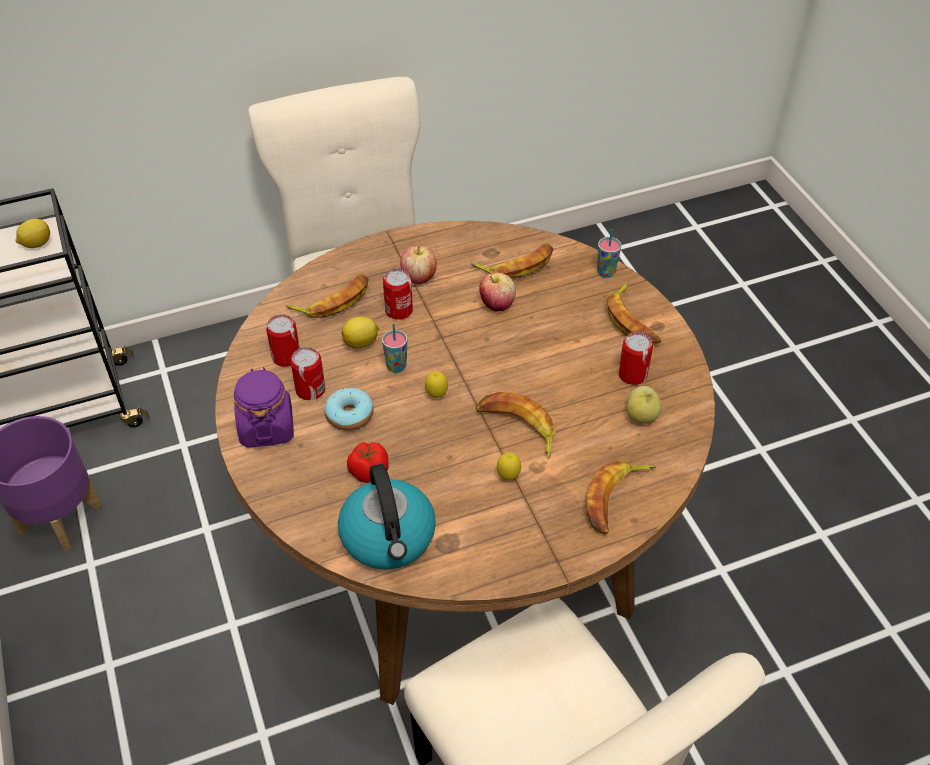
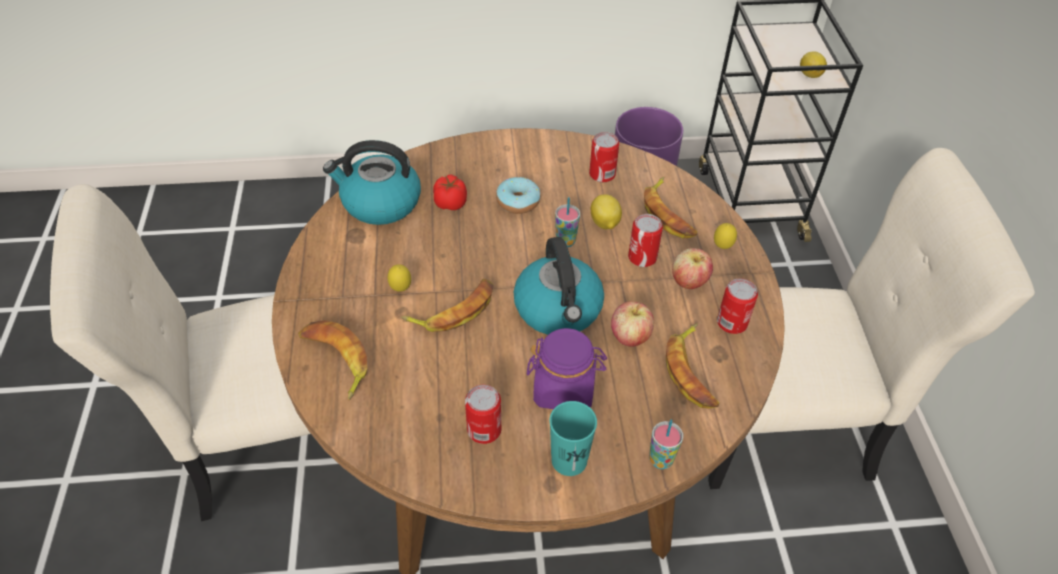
camera: 105 degrees right, 0 degrees up
(266, 427) = (525, 153): purple jar -> purple jar (564, 388)
(310, 390) = (557, 183): can -> can (732, 322)
(436, 395) = (518, 262): lemon -> lemon (722, 247)
(486, 354) = (559, 310): none -> kettle
(632, 320) = (569, 460): banana -> turquoise cup
(642, 416) = (423, 418): apple -> none

